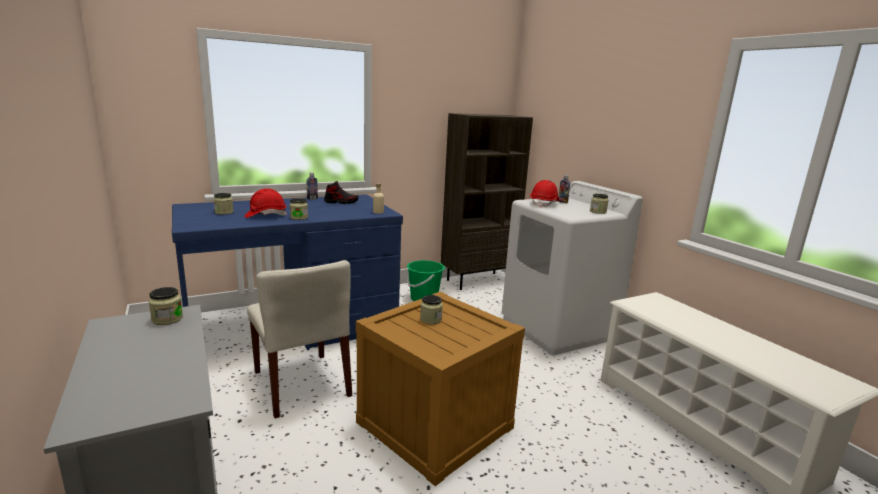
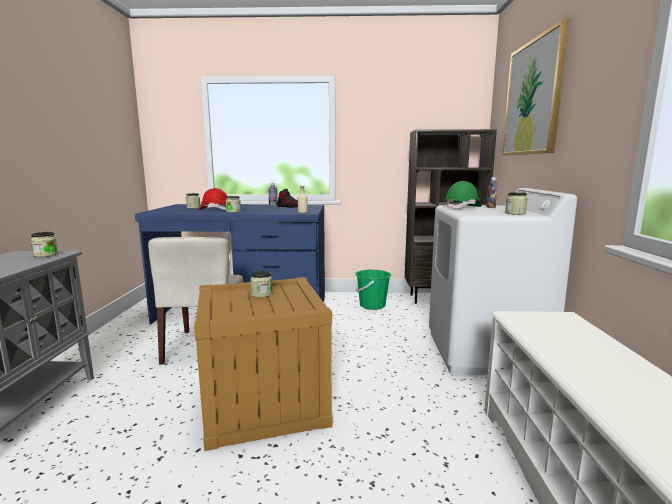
camera: 30 degrees right, 5 degrees down
(544, 204) = (463, 207): red hard hat -> green hard hat
(581, 99) = (533, 98): none -> picture

